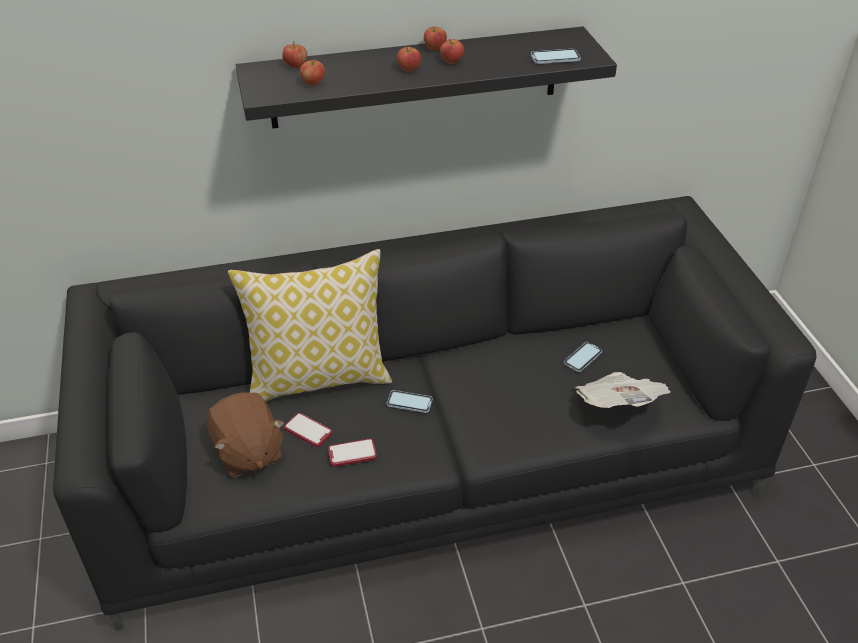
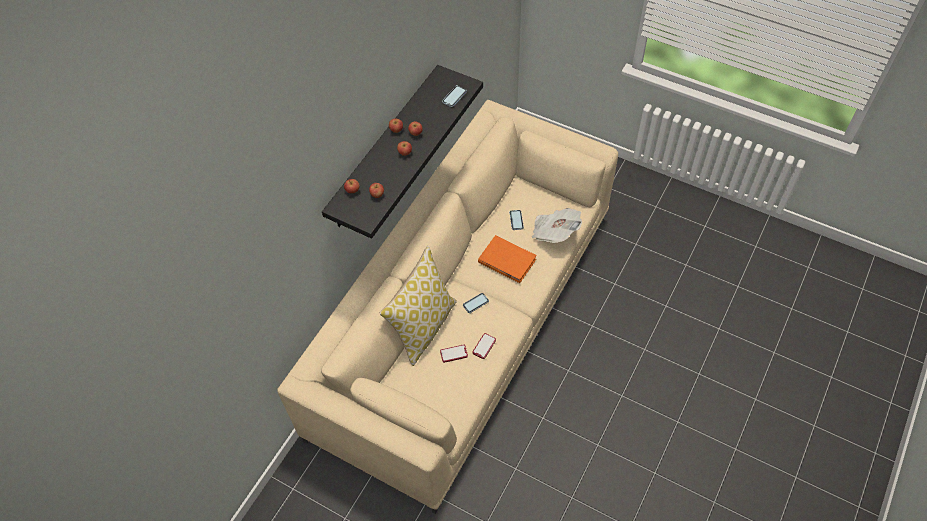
camera: 45 degrees left, 15 degrees up
(247, 452) = (442, 385): brown plush toy -> none
(429, 462) = (465, 322): black sofa -> beige sofa
(510, 389) = (506, 261): none -> orange book

